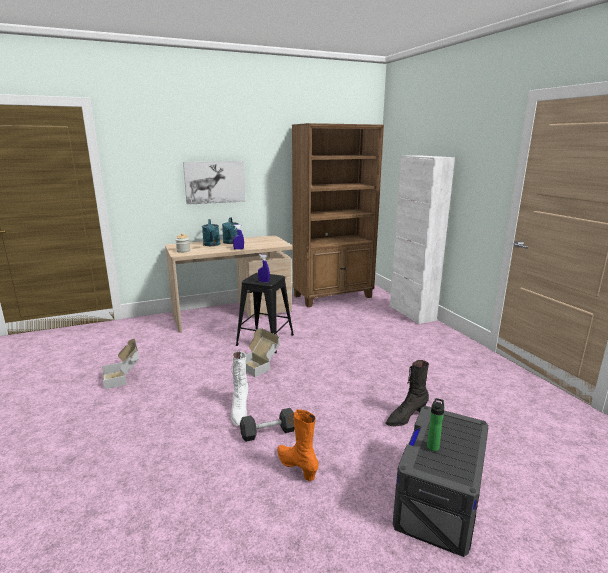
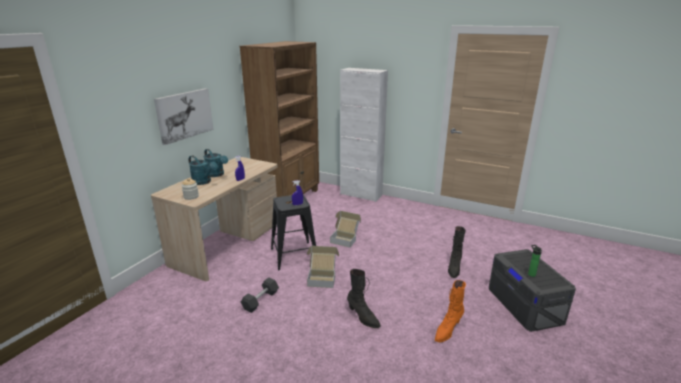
camera: 40 degrees left, 5 degrees up
(123, 377) = (226, 344): cardboard box -> cardboard box (345, 239)
(239, 411) = (363, 317): white boot -> black boot
(268, 432) = (402, 320): grey dumbbell -> grey dumbbell (260, 300)
(296, 466) = (447, 330): orange boot -> orange boot turned 60 degrees counterclockwise

